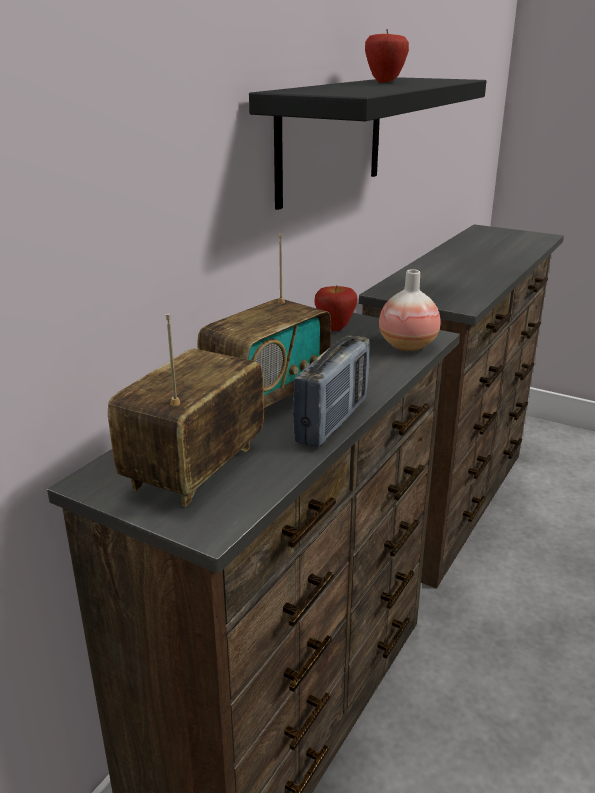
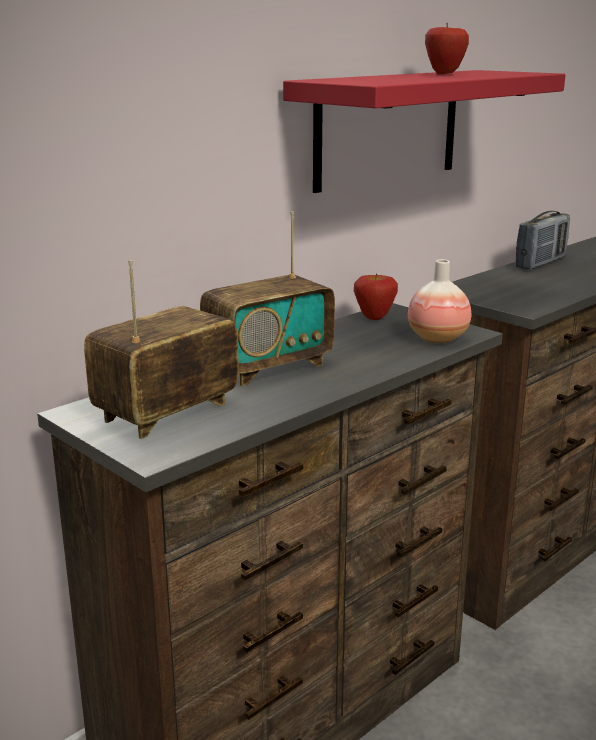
camera: 15 degrees right, 5 degrees down
(331, 138) = (388, 128): black shelf -> red shelf
(332, 421) = (316, 391): radio -> radio (540, 263)

